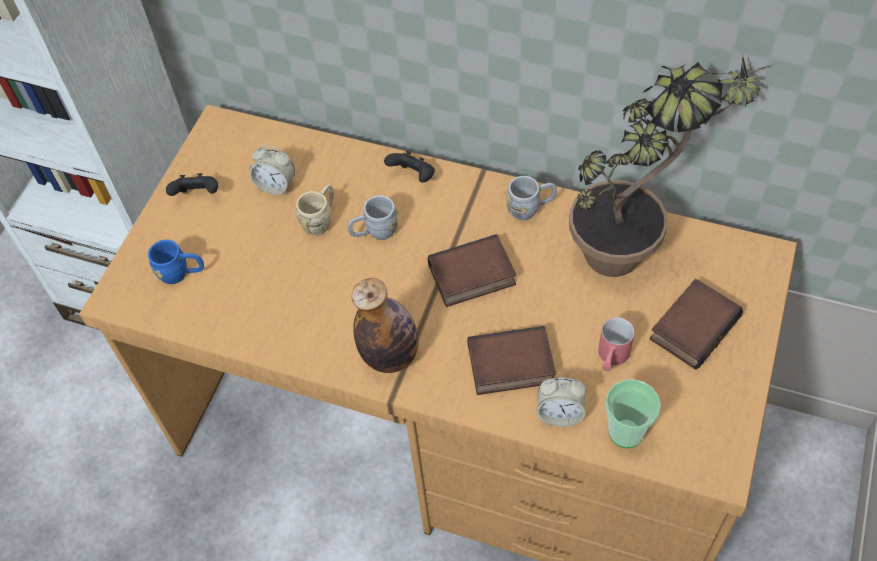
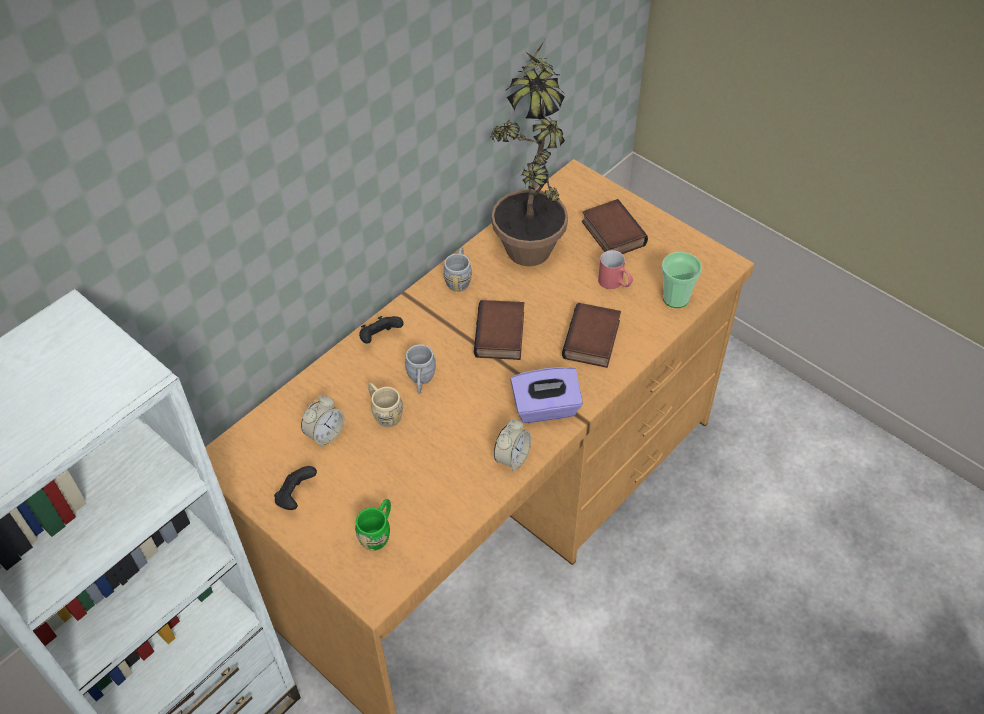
camera: 70 degrees left, 5 degrees down
(181, 273) = (378, 533): blue mug -> green mug
(390, 355) = (545, 408): bottle -> purple tissue box
(559, 414) = (645, 327): alarm clock -> alarm clock (512, 458)

